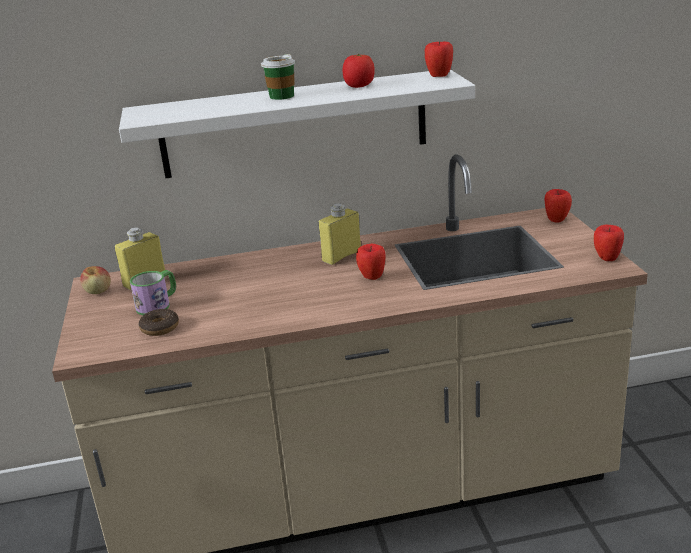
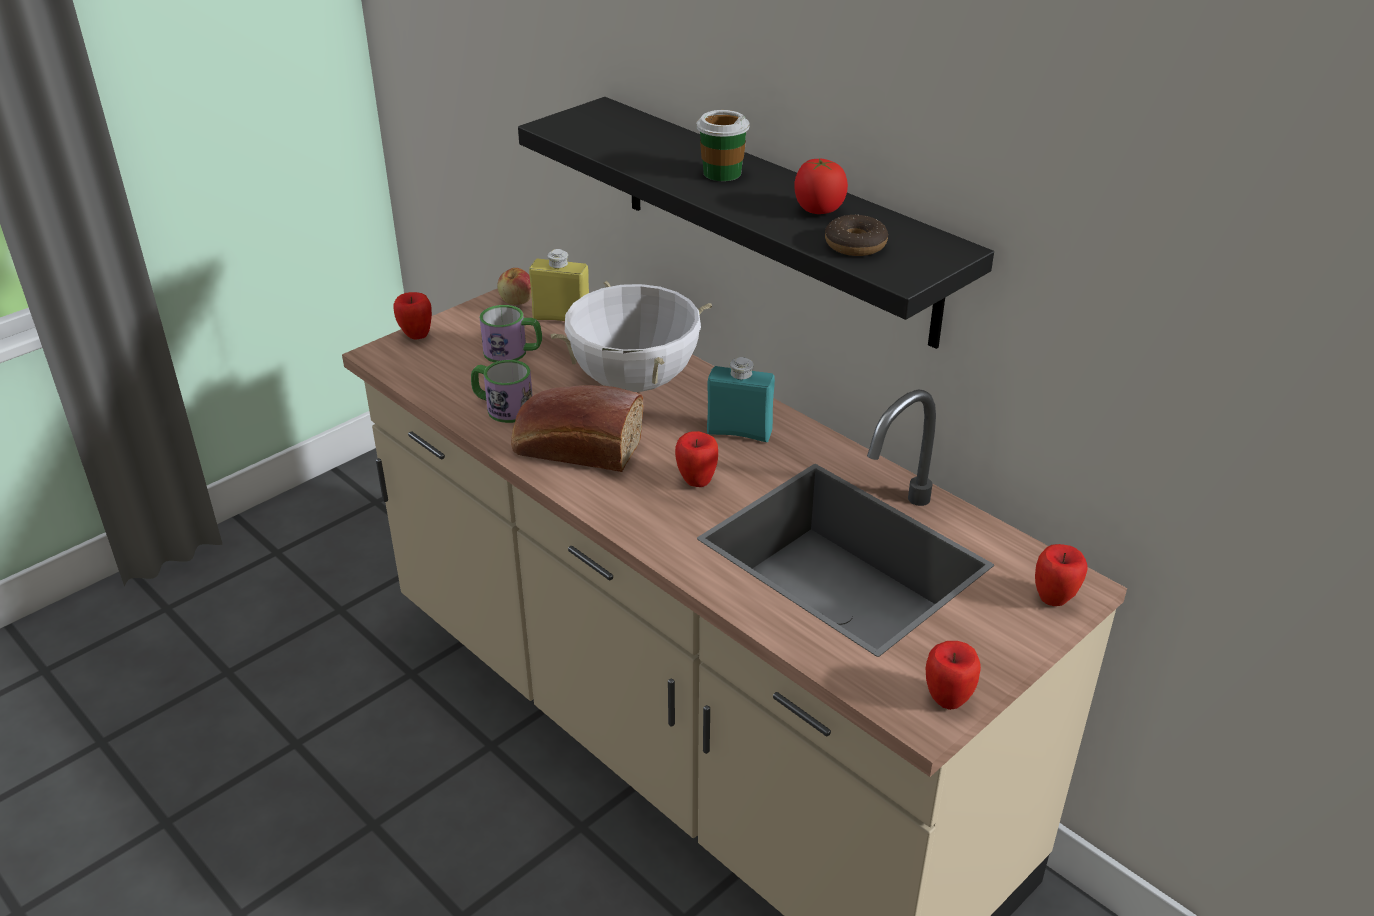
camera: 55 degrees right, 10 degrees up
(160, 328) = (463, 377): donut -> donut (855, 245)
(216, 321) = (502, 407): none -> mug
(250, 273) = (634, 381): none -> white cooking pot
(294, 124) = (775, 219): white shelf -> black shelf
(294, 306) = (574, 448): none -> bread
(341, 256) = (739, 432): yellow bottle -> turquoise bottle
(439, 76) = (928, 256): apple -> apple (416, 336)

